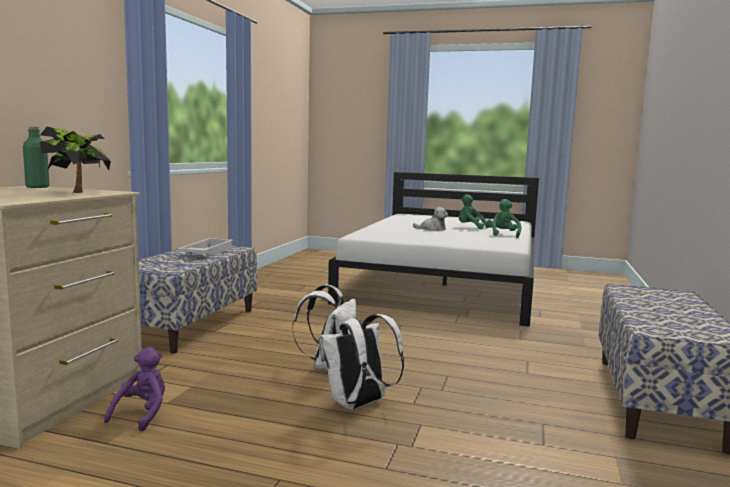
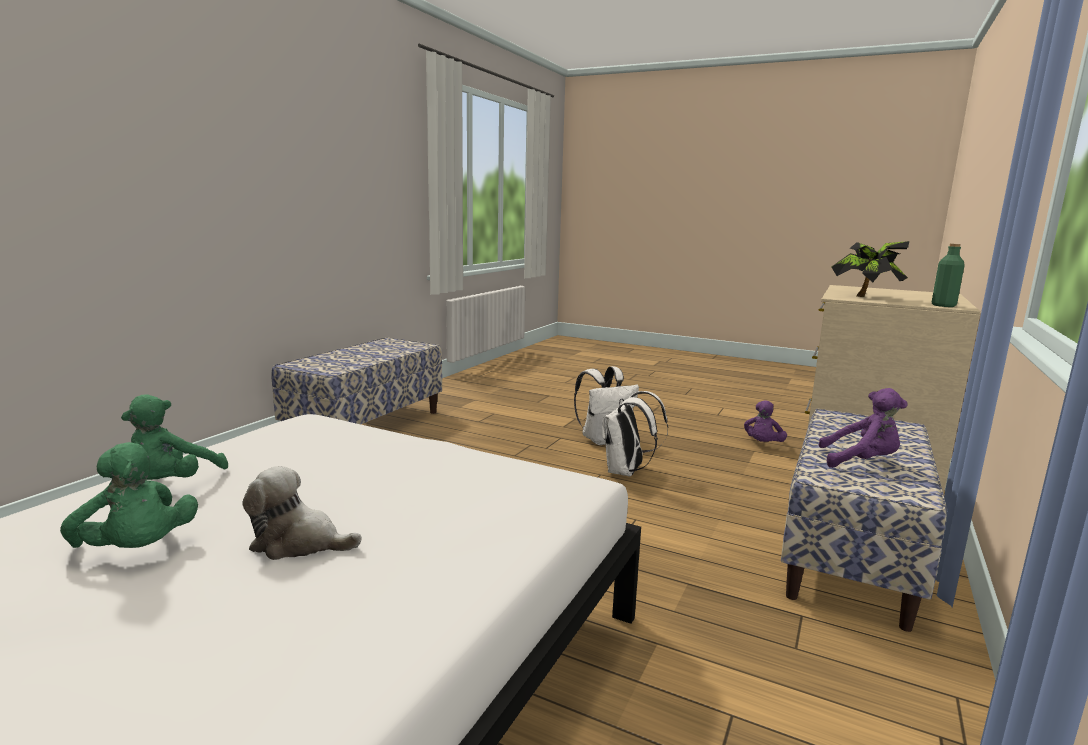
camera: 170 degrees left, 5 degrees up
(206, 252) = (861, 462): white tray -> purple plush toy

